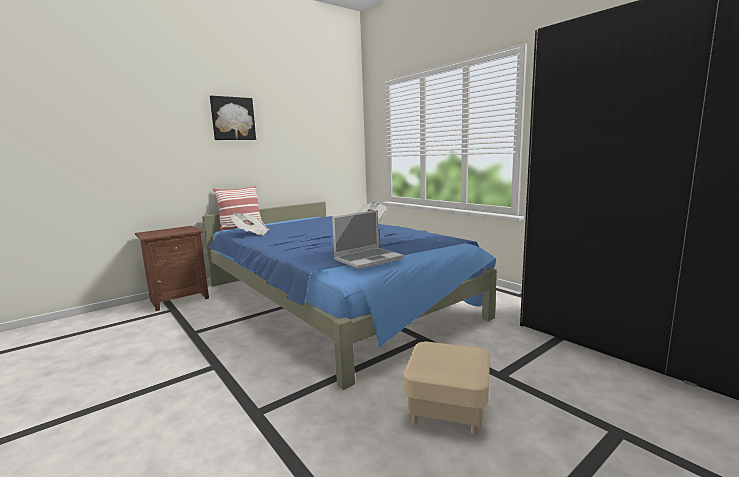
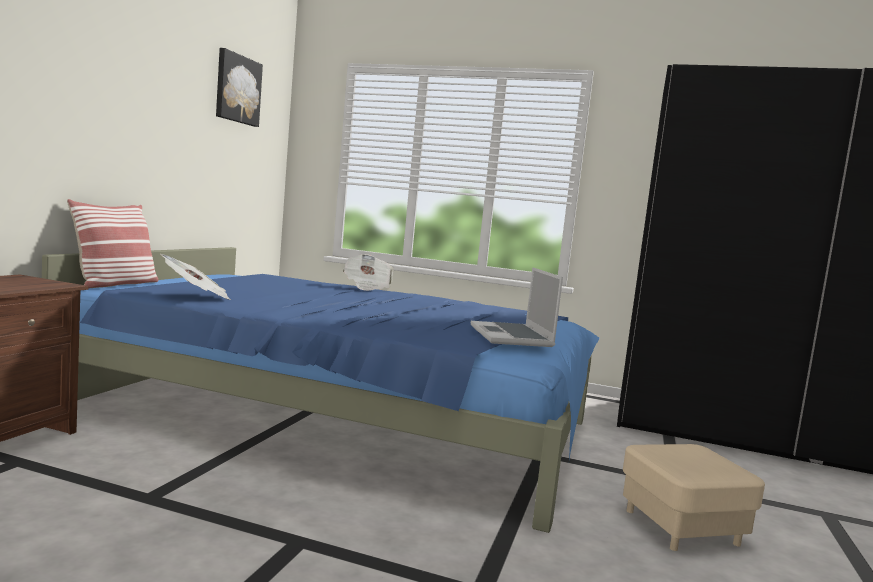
camera: 35 degrees left, 5 degrees down
(233, 119) = (116, 66): picture -> picture (237, 89)
(368, 259) = (512, 337): laptop -> laptop turned 150 degrees clockwise

